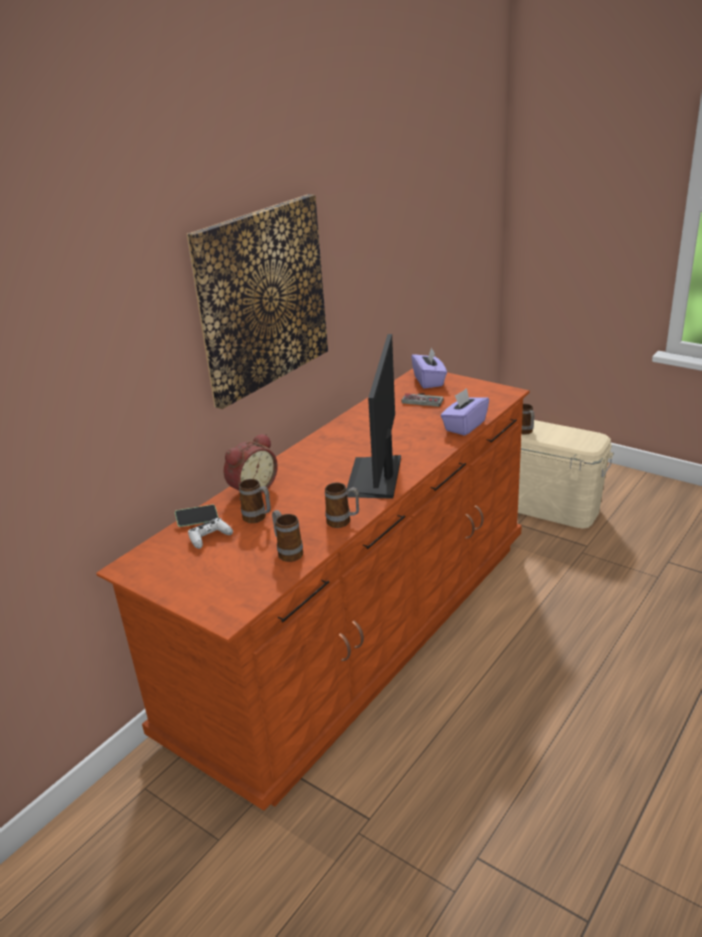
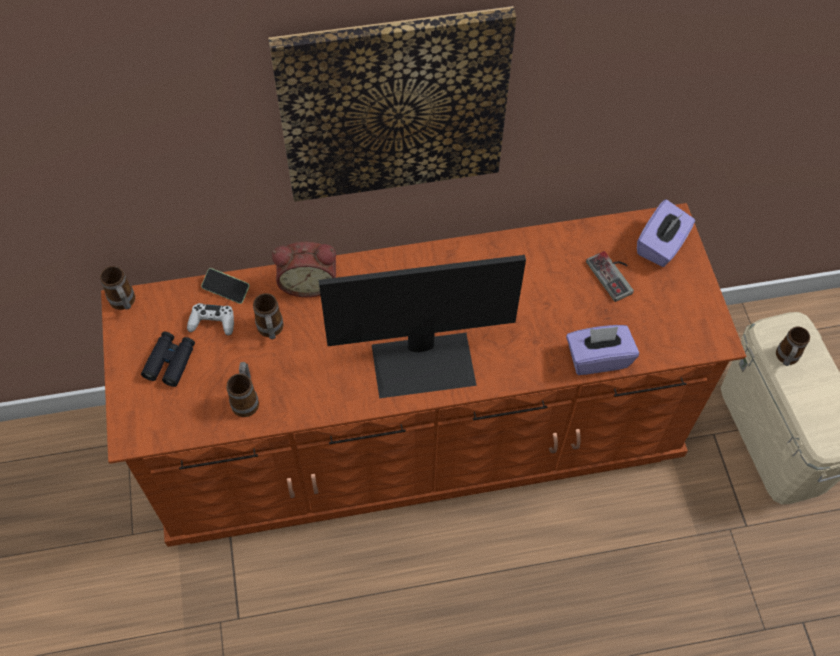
camera: 40 degrees right, 30 degrees up
(205, 569) = (170, 362): none -> black binoculars
(343, 522) = (327, 402): mug -> mug (124, 303)
(376, 477) = (424, 363): monitor -> monitor turned 150 degrees counterclockwise

